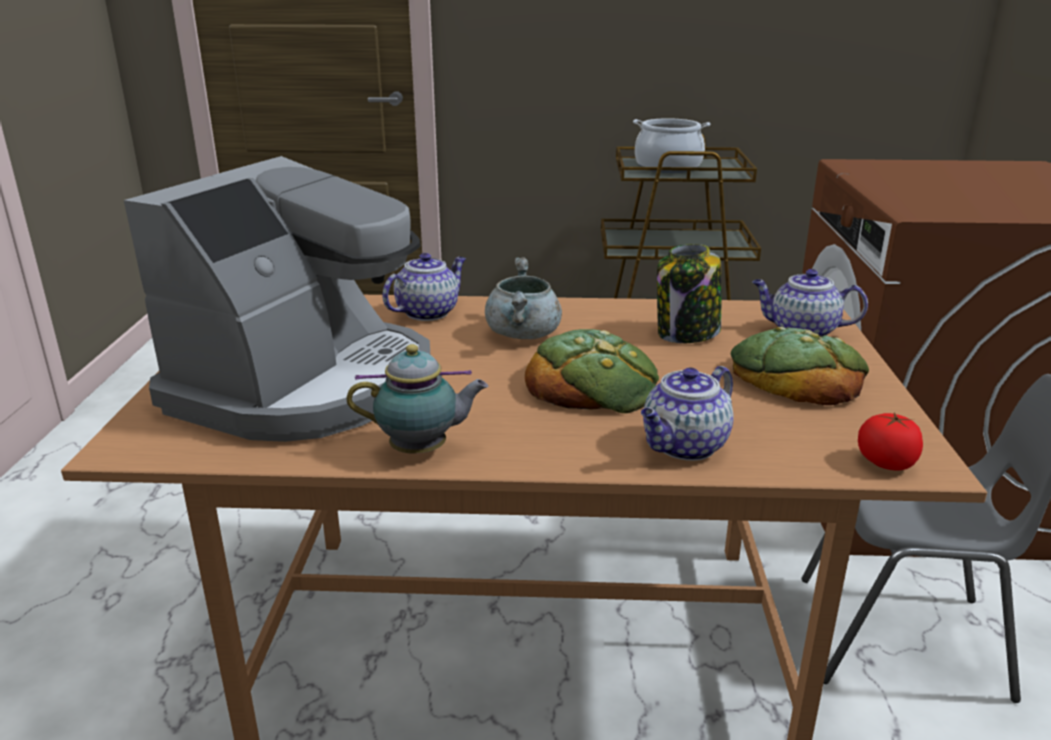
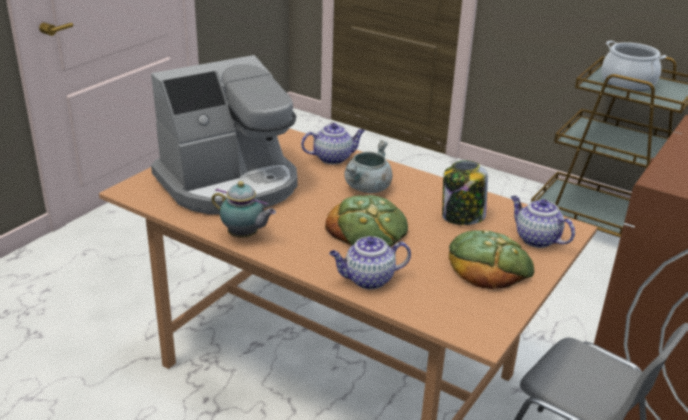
camera: 30 degrees right, 5 degrees up
(886, 463) = (462, 327): tomato -> none

